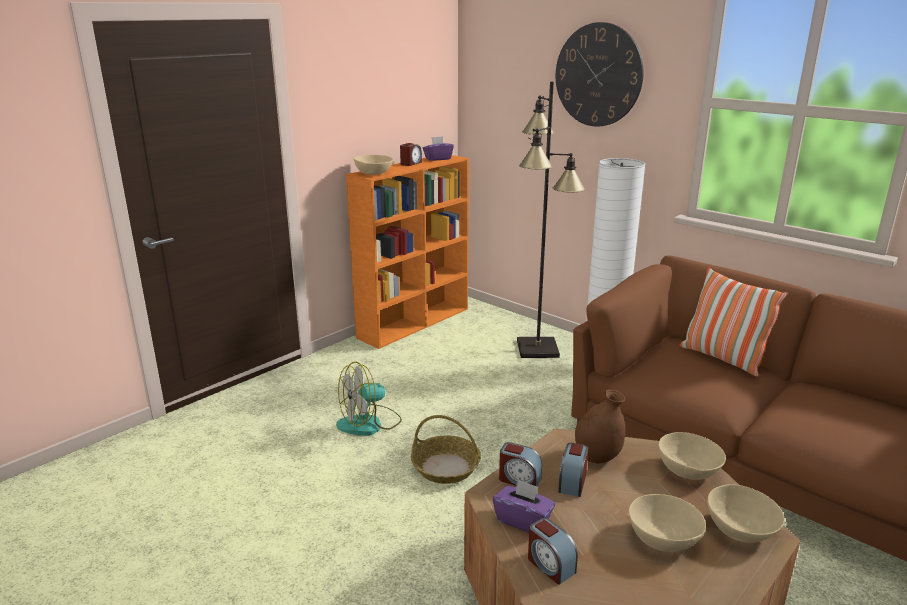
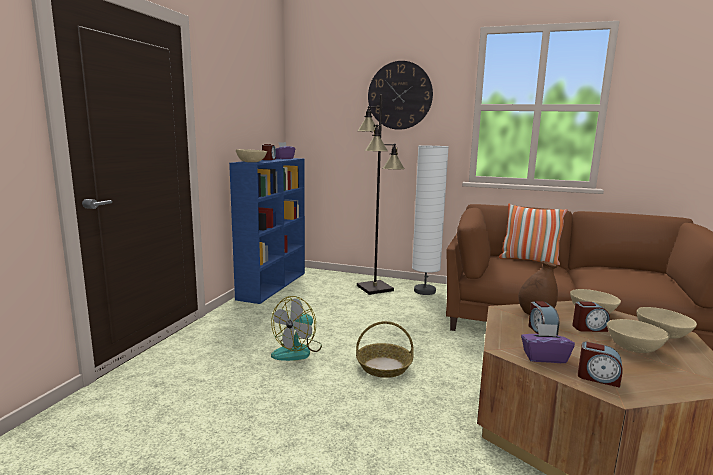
camera: 25 degrees left, 10 degrees down
(415, 322) = (273, 285): orange bookcase -> blue bookcase
(519, 479) = (508, 336): alarm clock -> alarm clock (589, 328)

